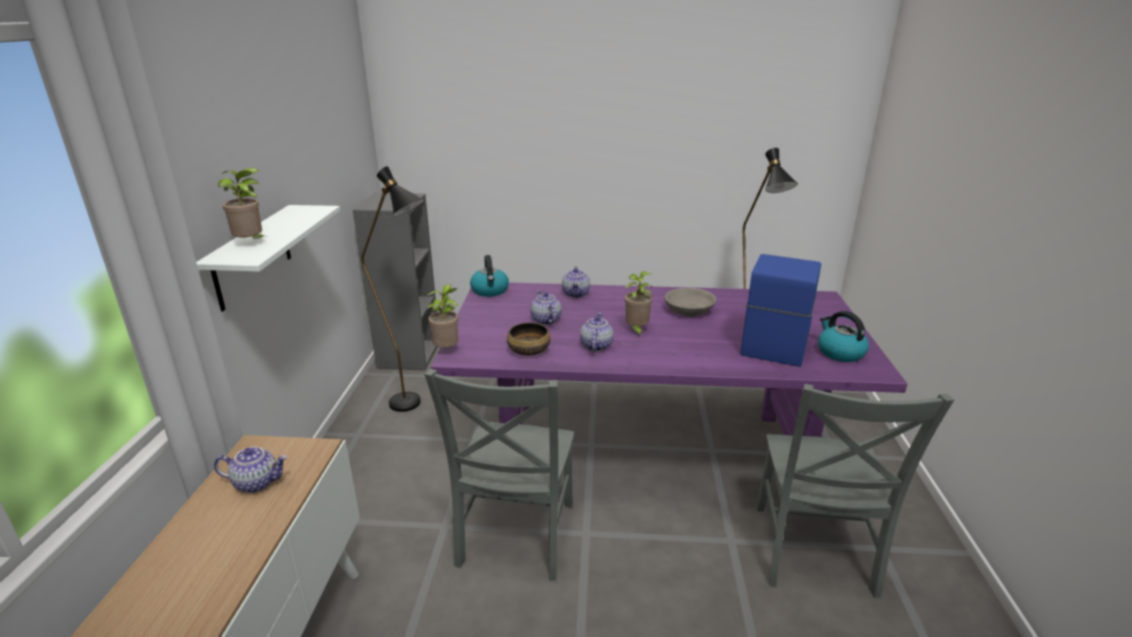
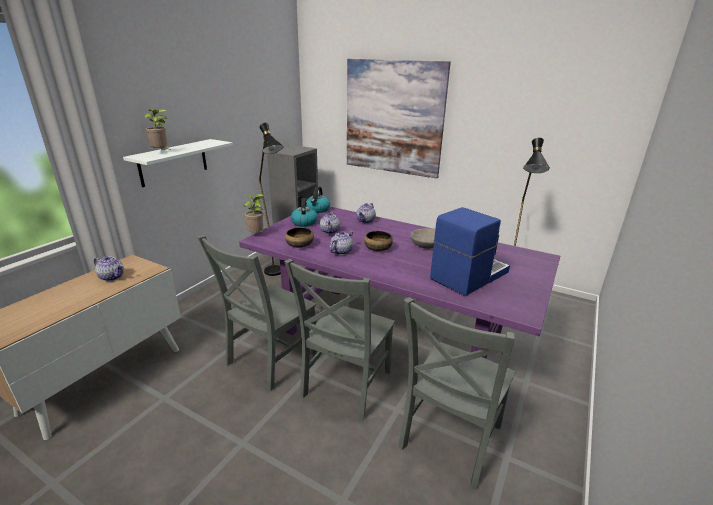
camera: 25 degrees right, 0 degrees up
(541, 135) = (393, 118): none -> picture
(636, 330) = (377, 248): potted plant -> bowl
(646, 535) = (344, 386): none -> grey chair
(839, 352) = (509, 295): kettle -> kettle (304, 222)

